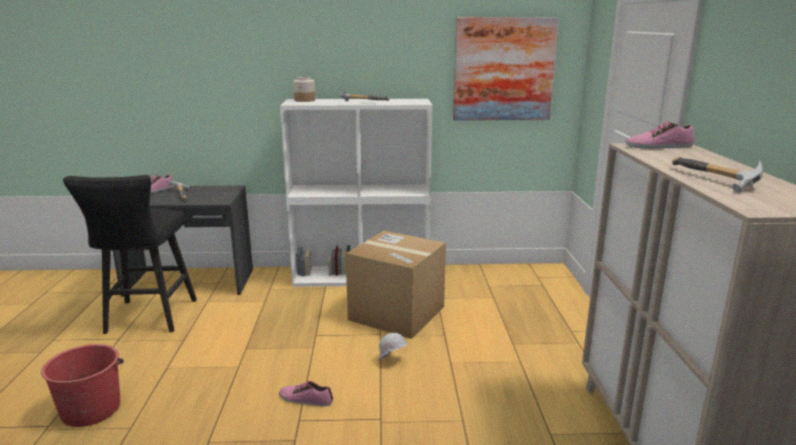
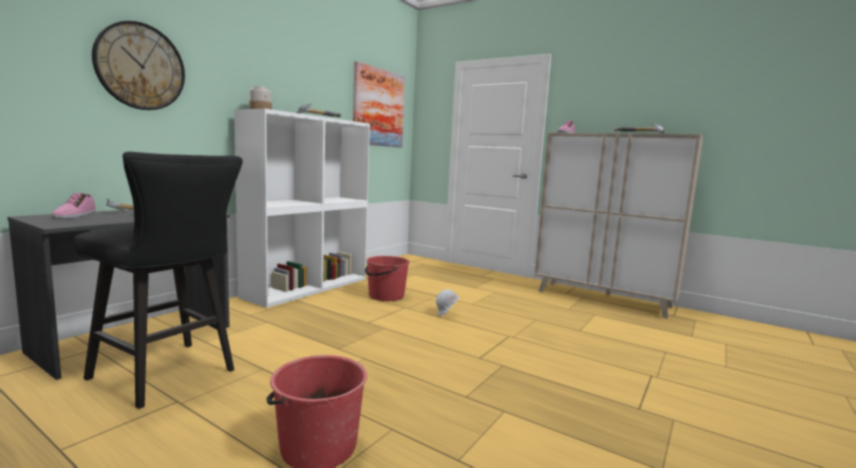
camera: 55 degrees left, 10 degrees down
(207, 74) = (140, 66): none -> wall clock
(306, 399) = (454, 348): shoe -> none
(397, 313) = (386, 296): cardboard box -> red bucket

